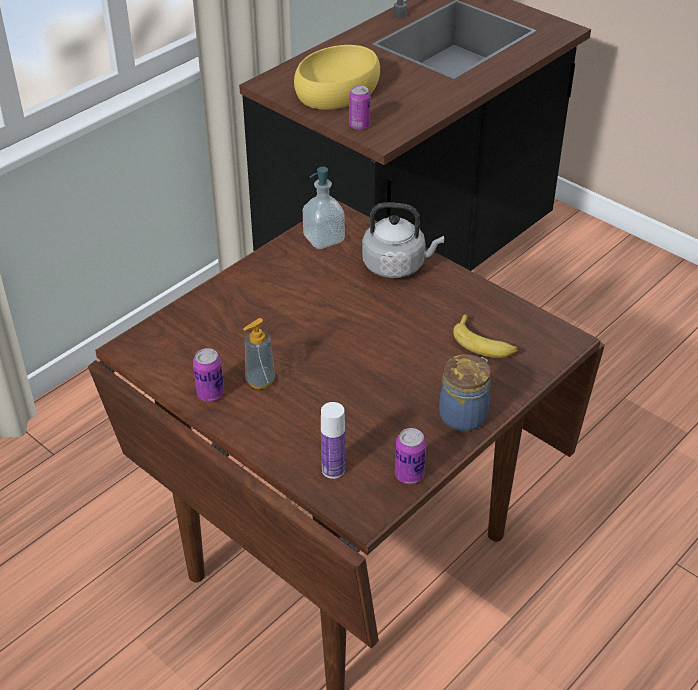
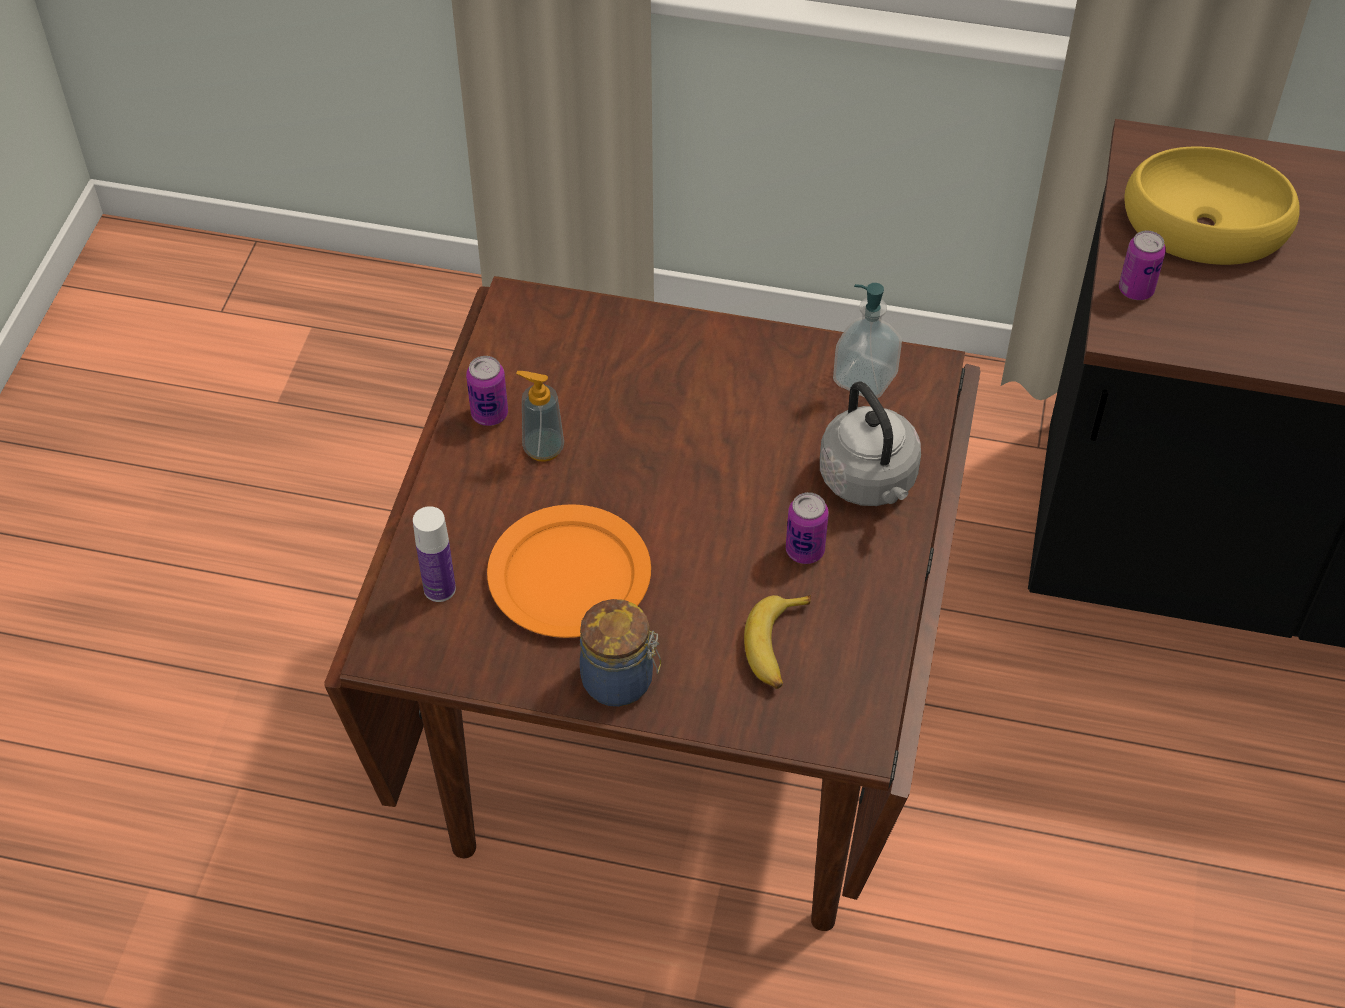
camera: 60 degrees right, 10 degrees up
(370, 407) = (569, 577): none -> orange plate
(409, 475) = (477, 668): can -> can (804, 550)

